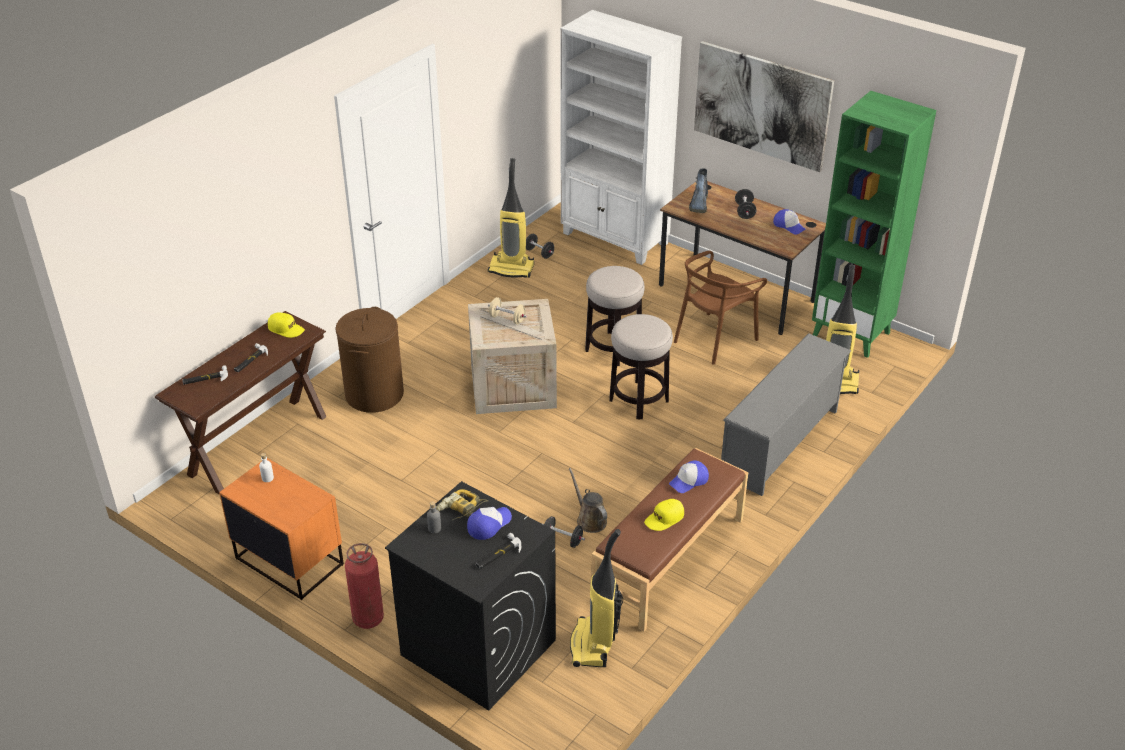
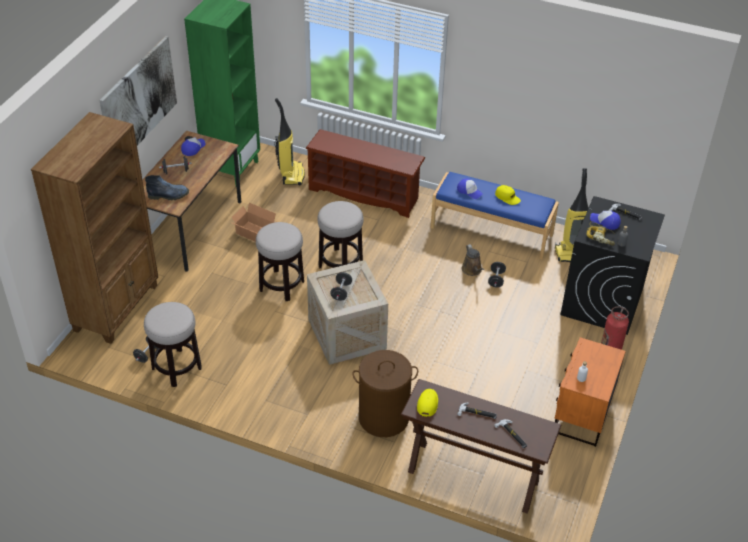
camera: 105 degrees left, 5 degrees up
(507, 319) = (341, 292): beige dumbbell -> black dumbbell
(512, 268) = (176, 368): vacuum cleaner -> stool
(589, 519) = (472, 270): brown watering can -> brown watering can turned 60 degrees counterclockwise
(615, 239) = (117, 307): white bookcase -> brown bookcase
(670, 560) = (491, 231): brown bench -> blue bench
(714, 339) = (255, 234): brown chair -> cardboard box
(781, 444) = (365, 194): grey shoe rack -> brown shoe rack

